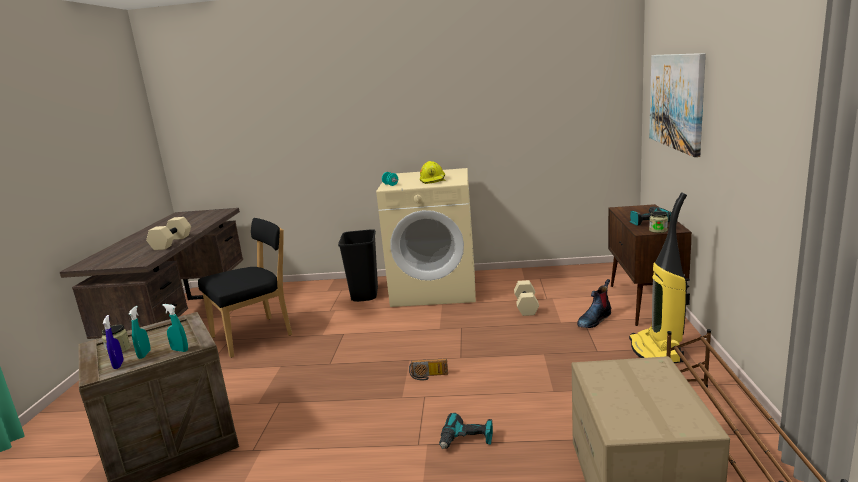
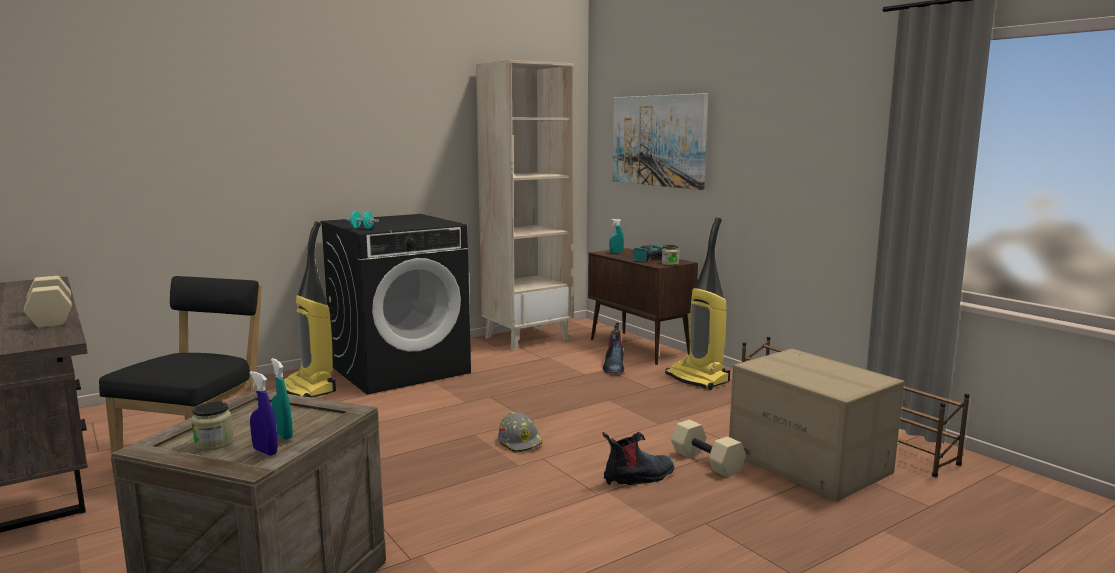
camera: 40 degrees left, 5 degrees down
(180, 350) = (333, 421): turquoise spray bottle -> turquoise spray bottle (616, 252)
(365, 295) = (309, 389): black trash can -> vacuum cleaner
(428, 376) = (520, 442): radio -> grey hard hat
(433, 180) = (411, 223): yellow hard hat -> none
(435, 289) = (400, 369): beige washing machine -> black washing machine
(466, 440) = (639, 477): power drill -> boot
(527, 306) = (533, 367): beige dumbbell -> beige dumbbell (708, 462)
(559, 275) = (527, 338): none -> beige bookcase

